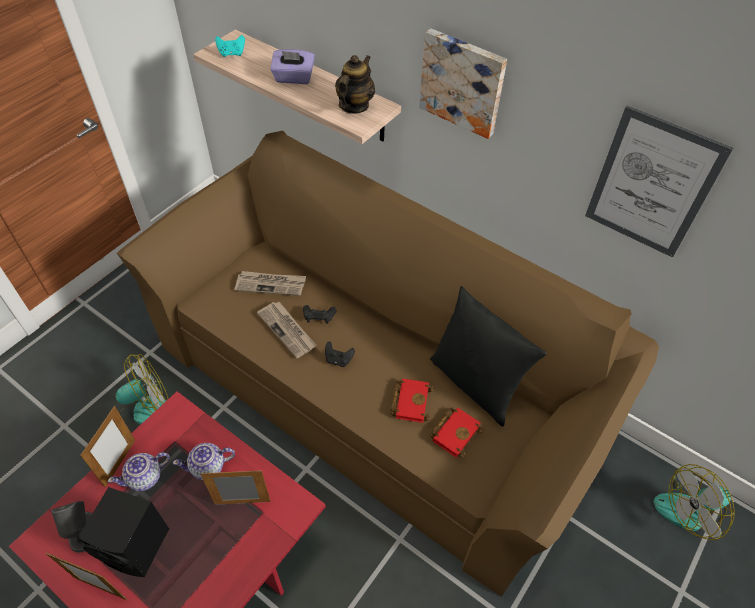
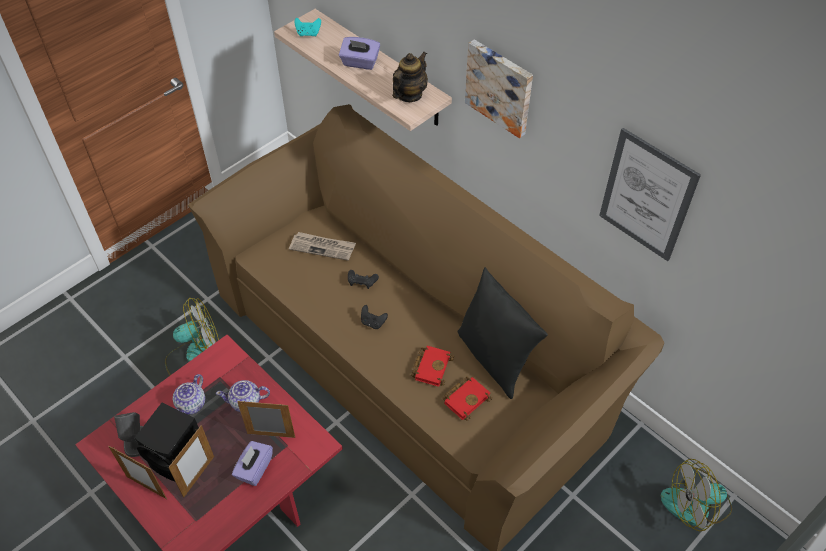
camera: 10 degrees right, 0 degrees up
(120, 463) = (171, 389): picture frame -> picture frame (198, 476)
(145, 477) = (192, 404): teapot -> teapot turned 45 degrees counterclockwise
(228, 546) = (254, 469): none -> purple tissue box
(287, 330) = (331, 291): newspaper -> none

